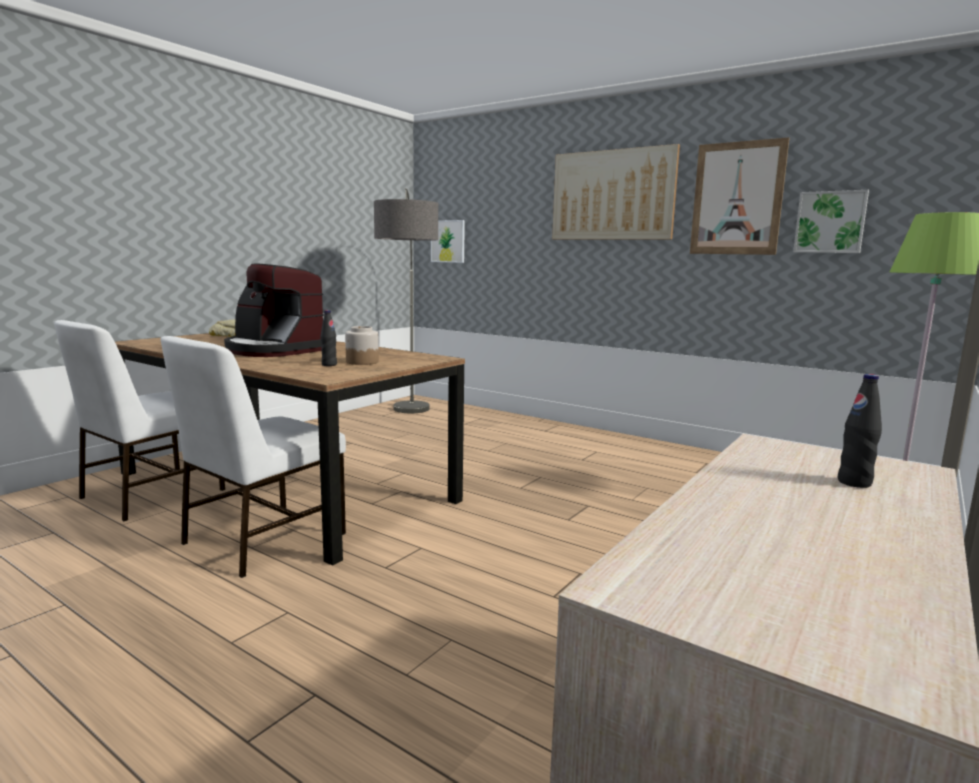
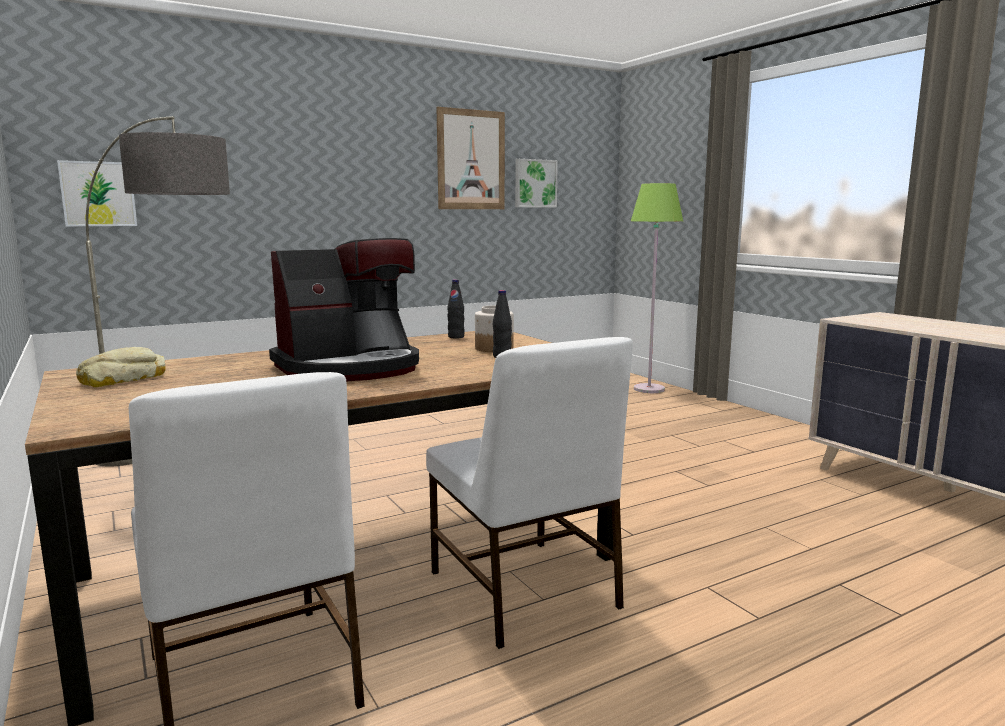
camera: 65 degrees left, 0 degrees up
(612, 195) = (355, 146): picture -> none
(854, 482) = (911, 321): black bottle -> black bottle (456, 337)

